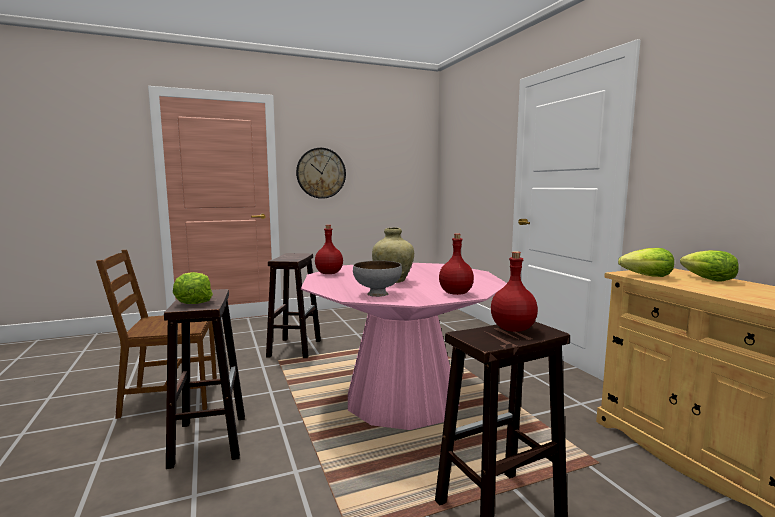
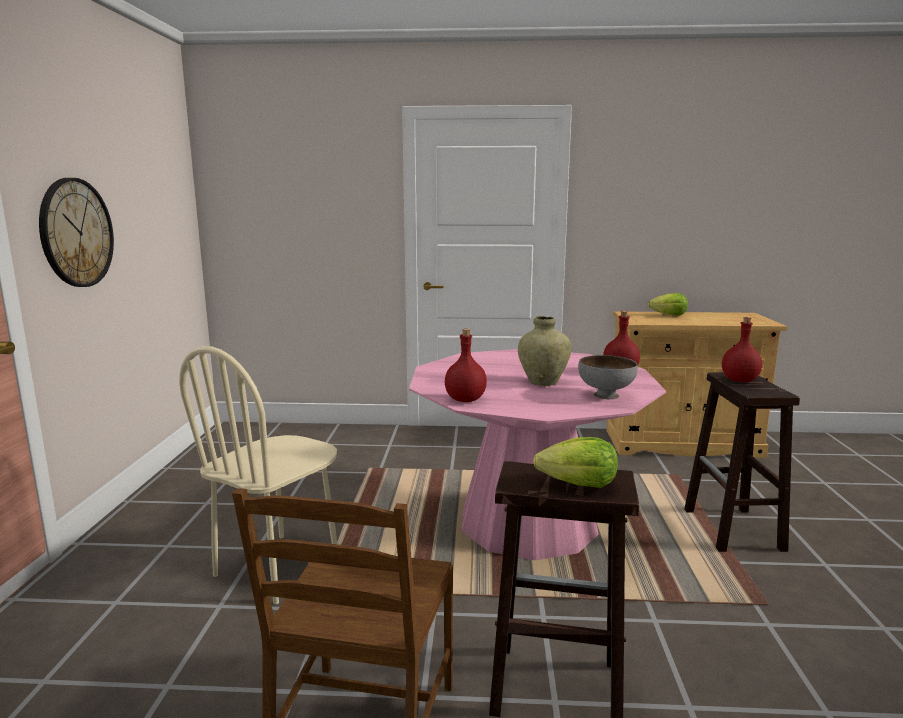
camera: 65 degrees left, 5 degrees up
(294, 348) = (278, 567): brown stool -> beige chair
(647, 276) = (651, 321): lettuce -> none

